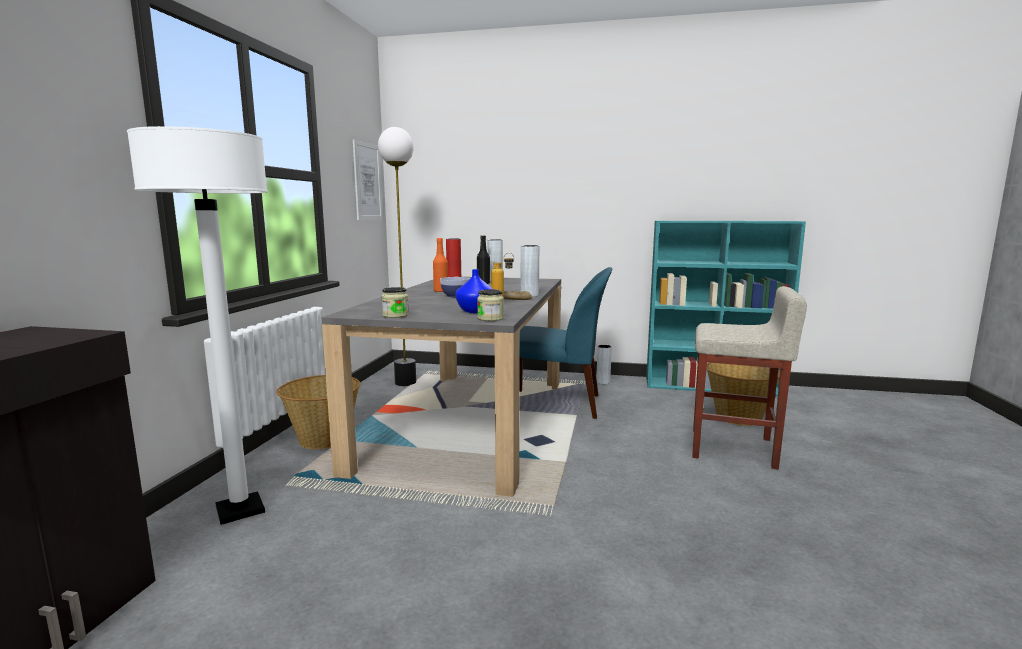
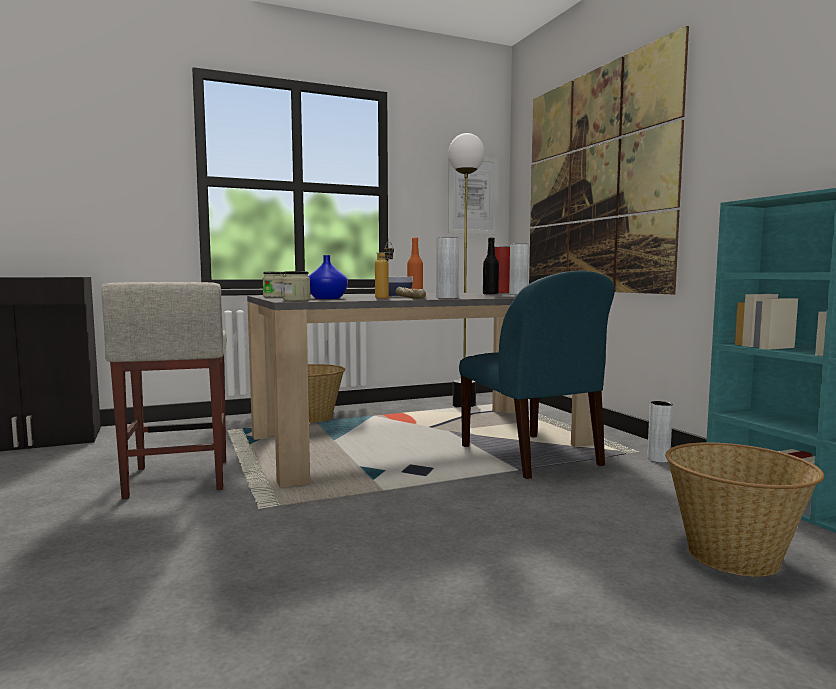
camera: 55 degrees right, 5 degrees down
(240, 510) = (184, 432): white floor lamp -> none
(504, 186) = (595, 182): none -> picture
(734, 448) = (588, 569): beige stool -> beige stool (178, 479)

